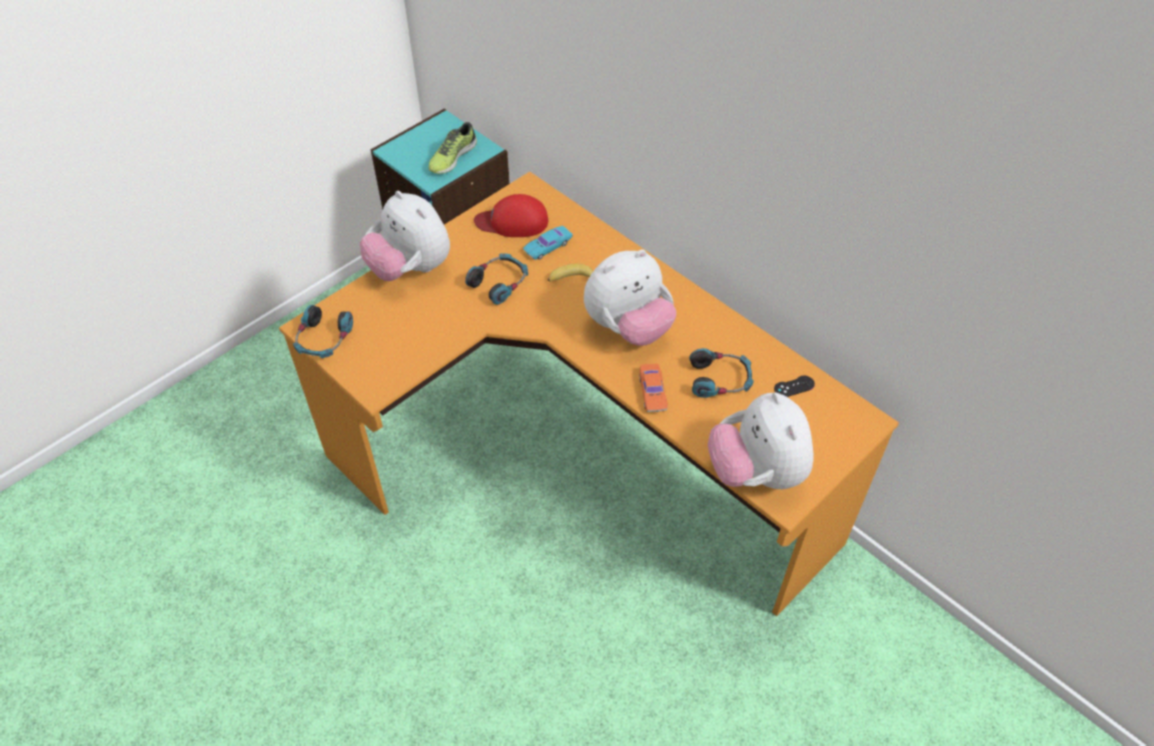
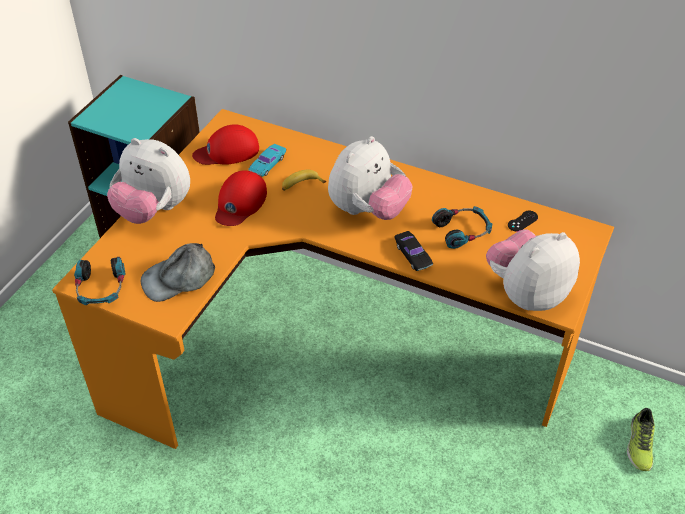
camera: 20 degrees left, 5 degrees down
(402, 350) = (179, 278): none -> grey cap
(452, 157) = (147, 112): shoe -> shoe (639, 444)
(499, 283) = (240, 202): headphones -> red cap
(652, 391) = (413, 254): orange toy car -> black toy car
(756, 472) = (526, 293): plush toy -> plush toy turned 90 degrees clockwise

